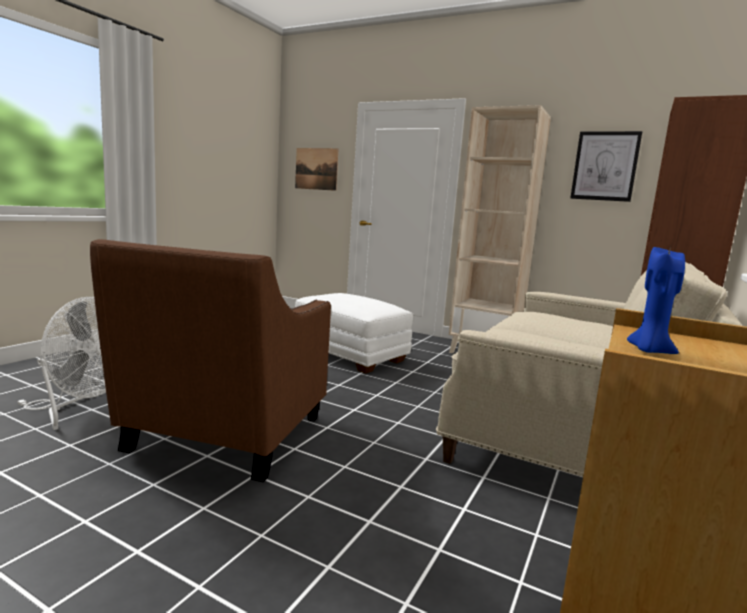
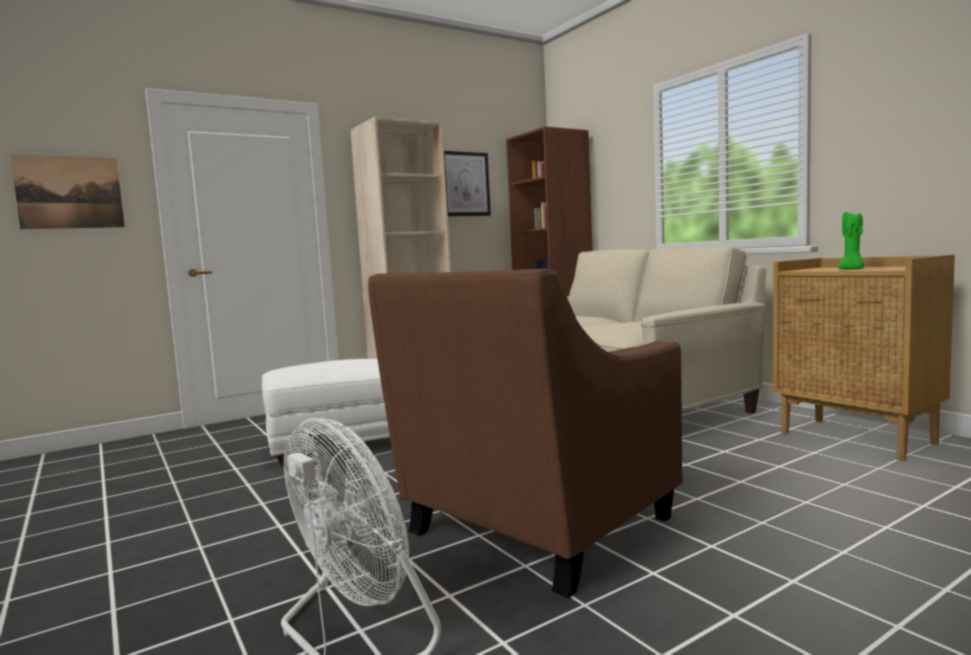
camera: 60 degrees left, 5 degrees down
(226, 434) = (538, 526): brown armchair -> brown armchair turned 90 degrees clockwise
(649, 351) = (852, 269): blue candle -> green candle

